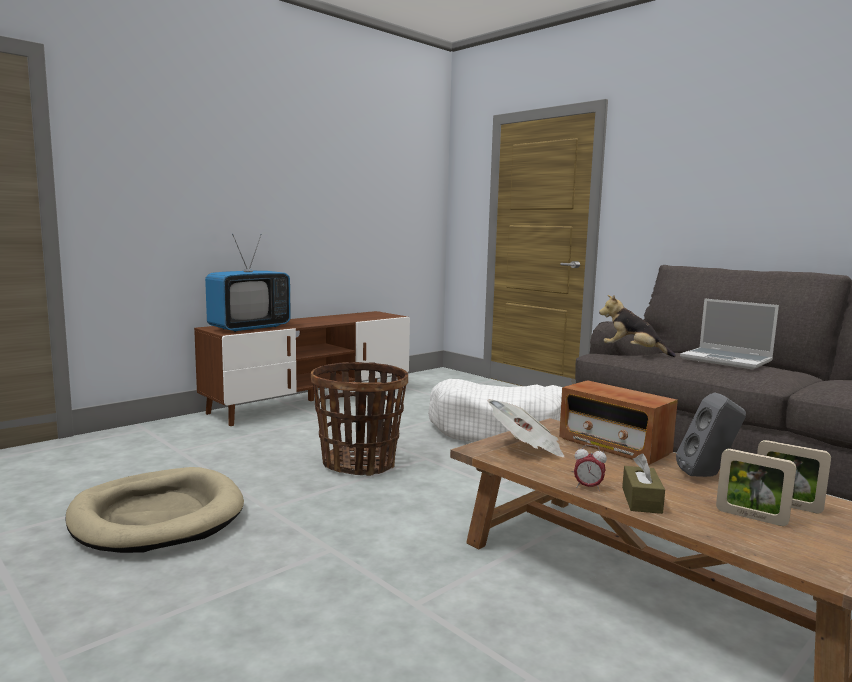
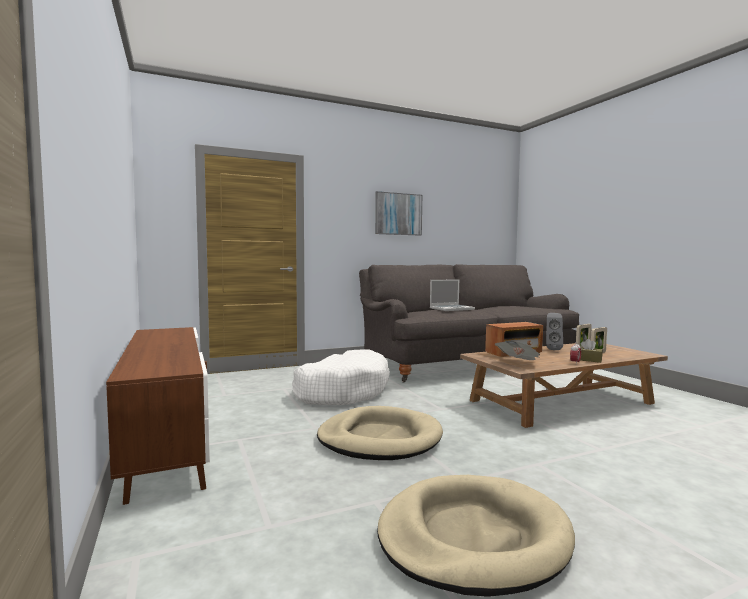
camera: 70 degrees left, 5 degrees down
(249, 328) = (167, 363): television -> none
(359, 463) = (379, 439): basket -> beige dog bed
(633, 352) = (422, 313): plush toy -> none
(766, 170) = (398, 214): none -> picture

